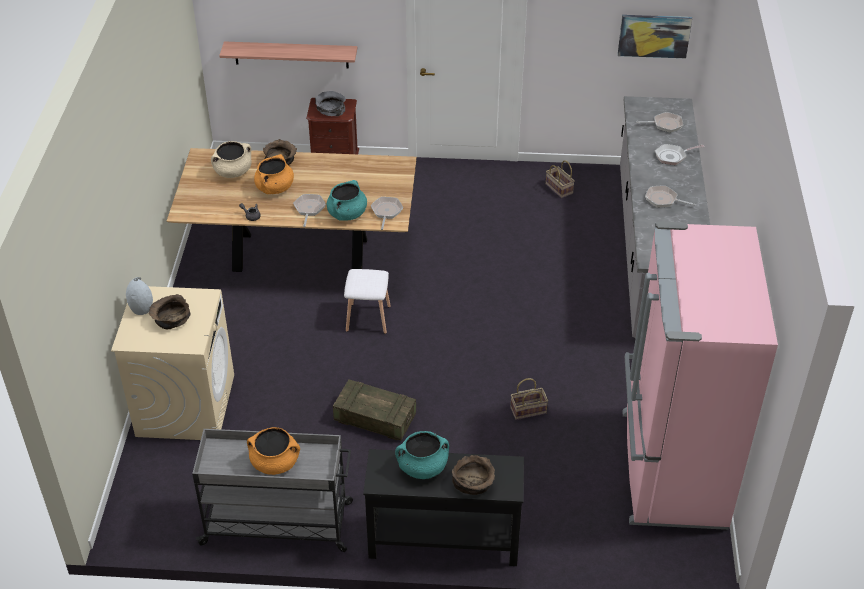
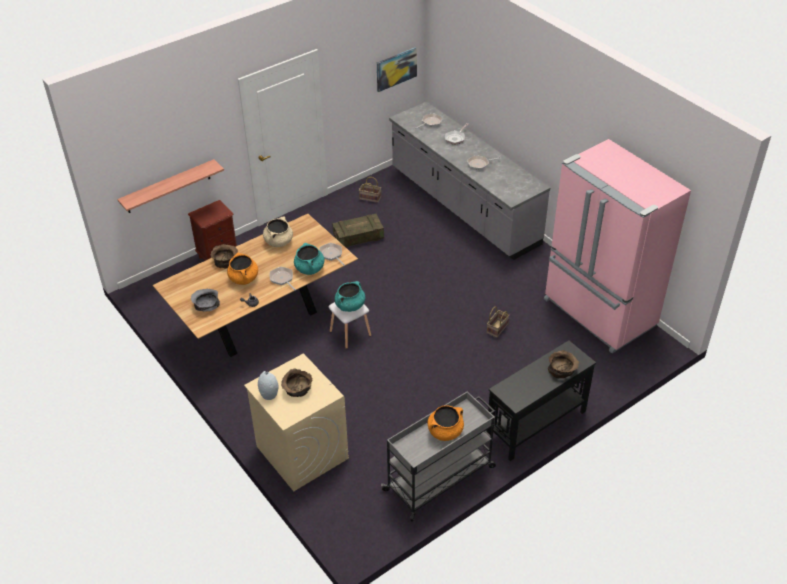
camera: 40 degrees left, 0 degrees up
(233, 172) = (202, 284): beige cooking pot -> beige cooking pot (278, 241)
(330, 110) = (211, 214): grey bowl -> grey bowl (206, 305)
(375, 418) = (422, 386): crate -> crate (358, 237)
(422, 467) = (528, 379): turquoise cooking pot -> turquoise cooking pot (350, 306)

